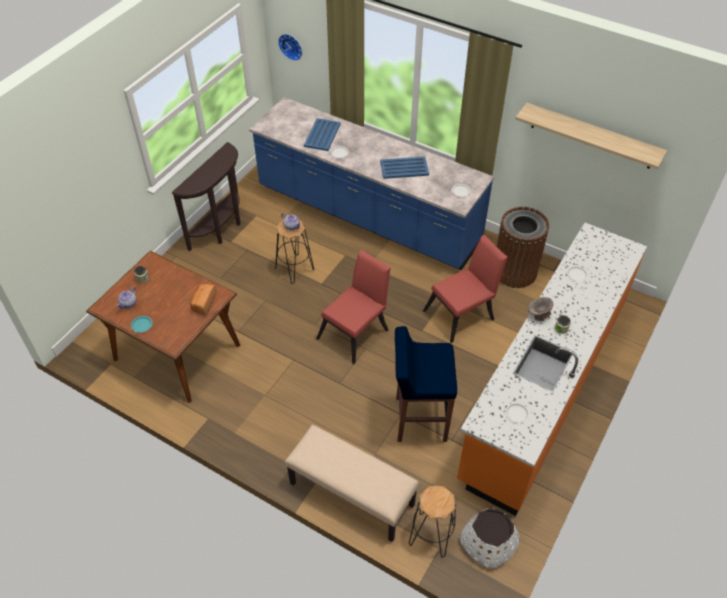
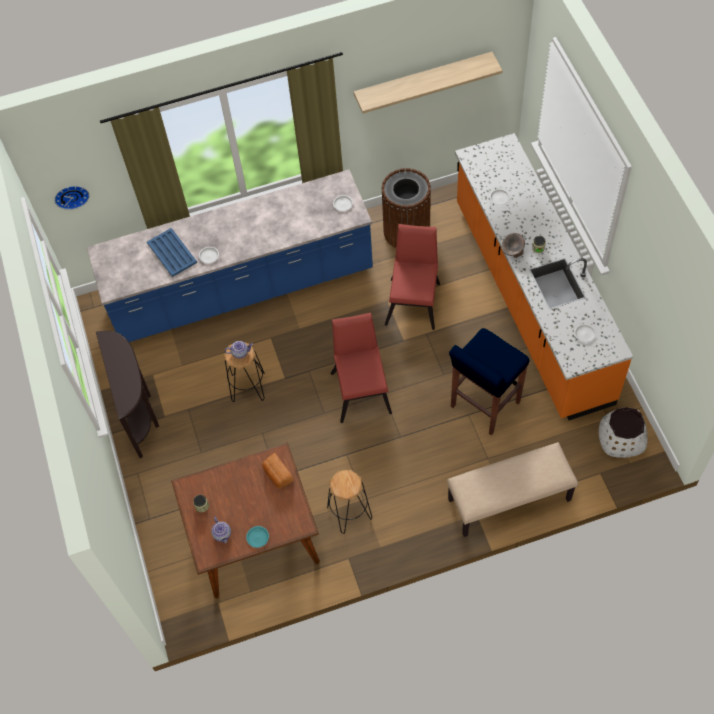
camera: 45 degrees left, 10 degrees up
(403, 168) = (276, 223): blue tray -> none
(431, 535) = (586, 470): black stool -> black stool (349, 512)

